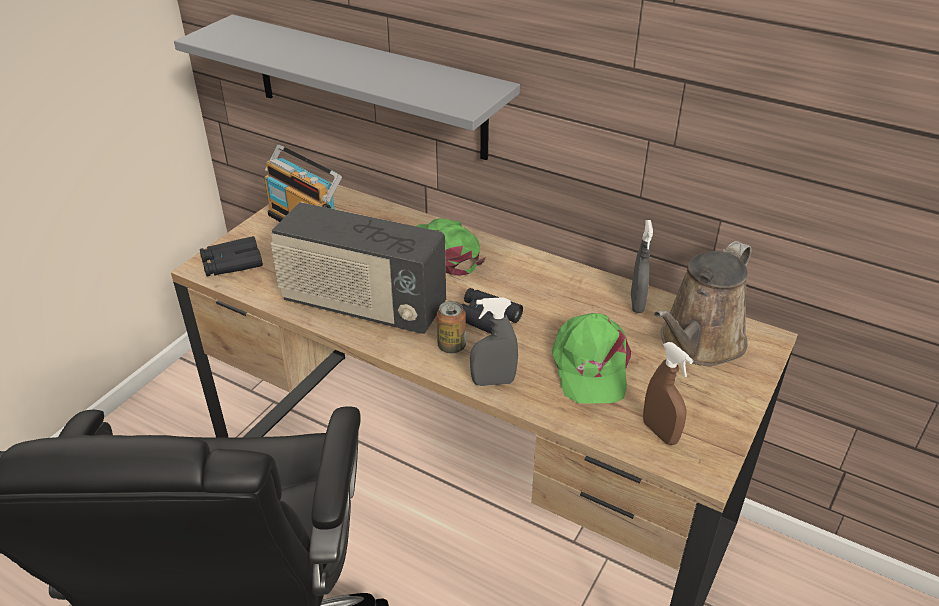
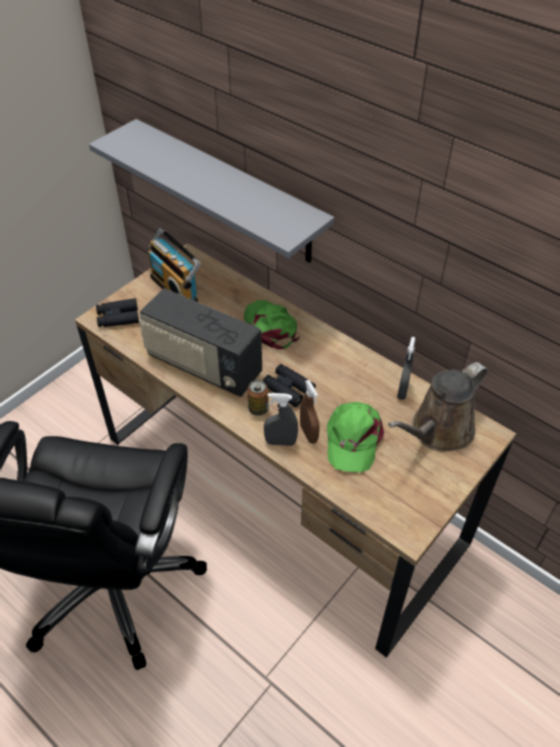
camera: 10 degrees right, 10 degrees up
(660, 432) = (387, 500): brown spray bottle -> brown spray bottle (308, 433)

